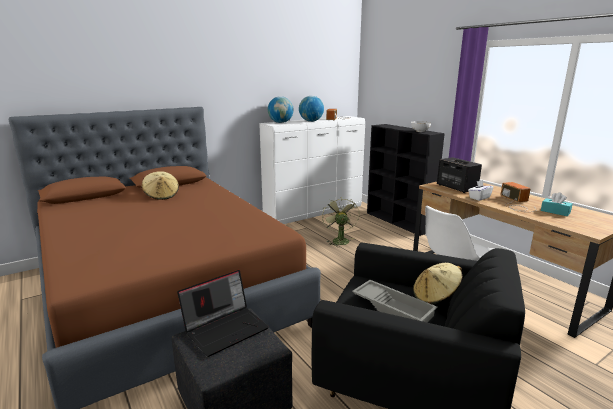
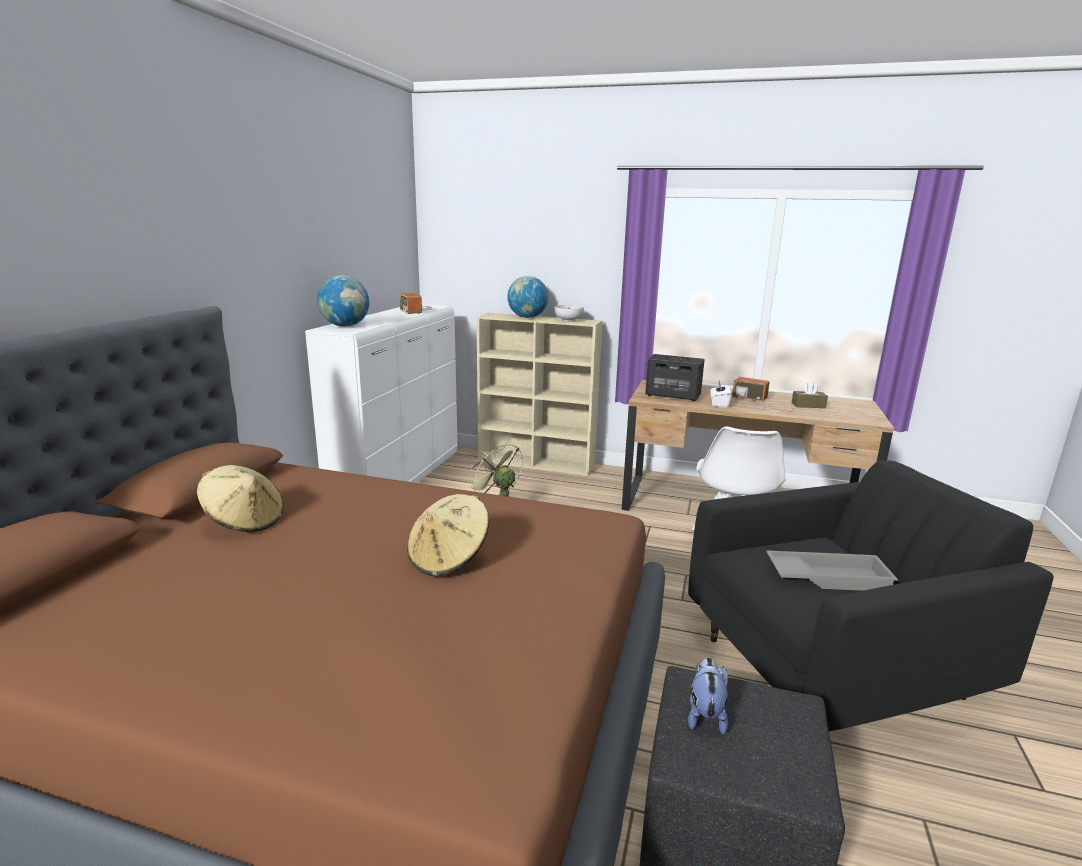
camera: 40 degrees left, 0 degrees up
(226, 328) = (705, 714): laptop -> plush toy
(311, 121) = (390, 318): globe -> globe (527, 317)
(399, 222) = (537, 463): black bookcase -> beige bookcase
(435, 297) = (833, 545): beige hat -> beige hat (449, 558)
(555, 212) = (808, 405): turquoise tissue box -> brown tissue box

